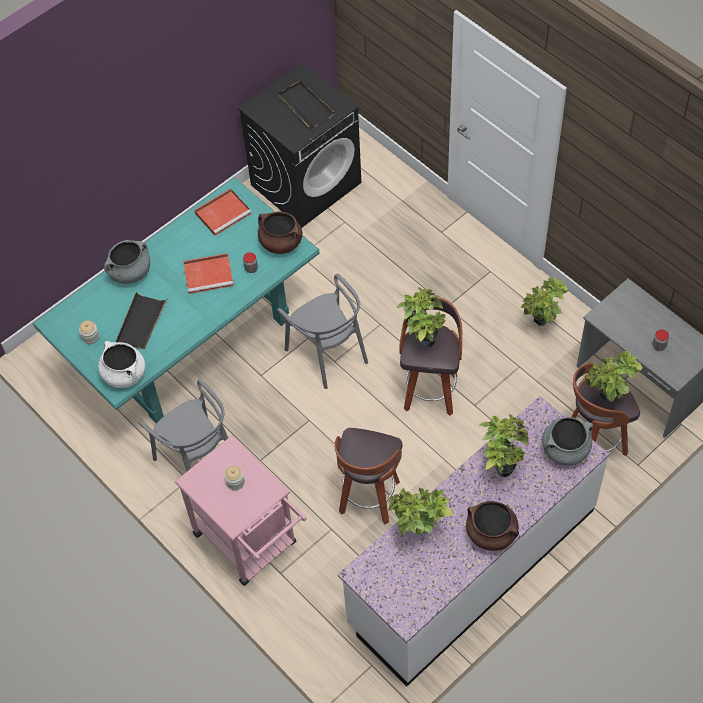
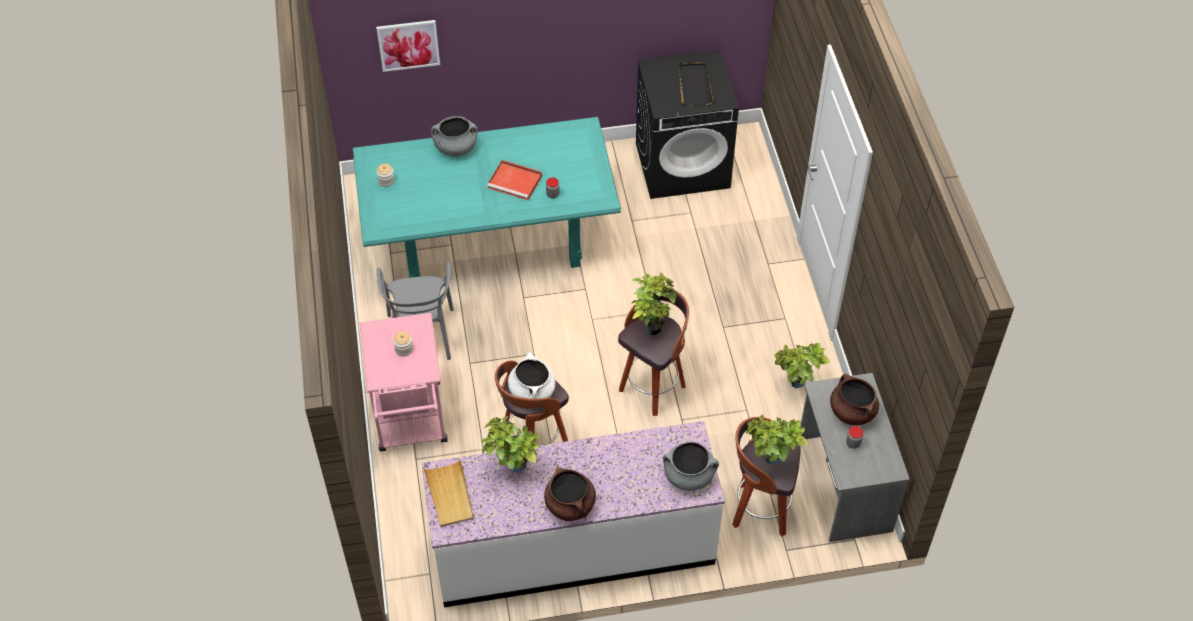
camera: 30 degrees right, 5 degrees down
(39, 198) = (408, 45): none -> picture
(124, 374) = (388, 222): white cooking pot -> white cooking pot (532, 391)
(141, 323) = (433, 190): black tray -> none
(223, 213) = (566, 140): red tray -> none
(280, 243) = (593, 187): brown cooking pot -> brown cooking pot (852, 412)
(328, 353) = (591, 310): grey chair -> none
(385, 587) = (449, 495): none -> beige tray
(501, 466) = (623, 457): potted plant -> none

